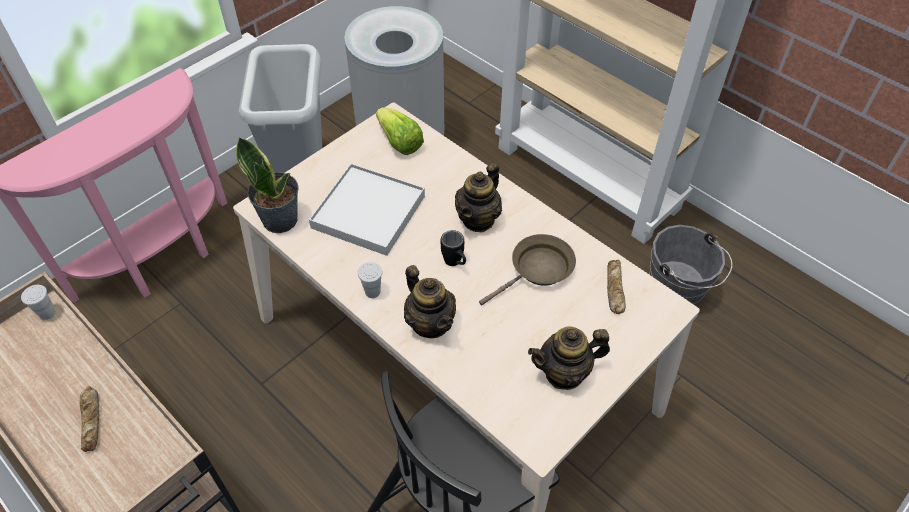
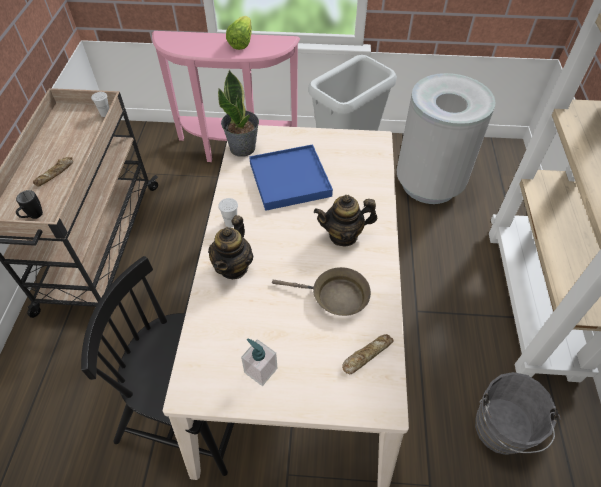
camera: 50 degrees right, 0 degrees up
(369, 212) = (290, 180): white tray -> blue tray
(399, 142) = (361, 156): lettuce -> lettuce (241, 42)
(455, 263) = (293, 248): black mug -> black mug (33, 217)
(564, 373) = (260, 370): teapot -> soap dispenser

